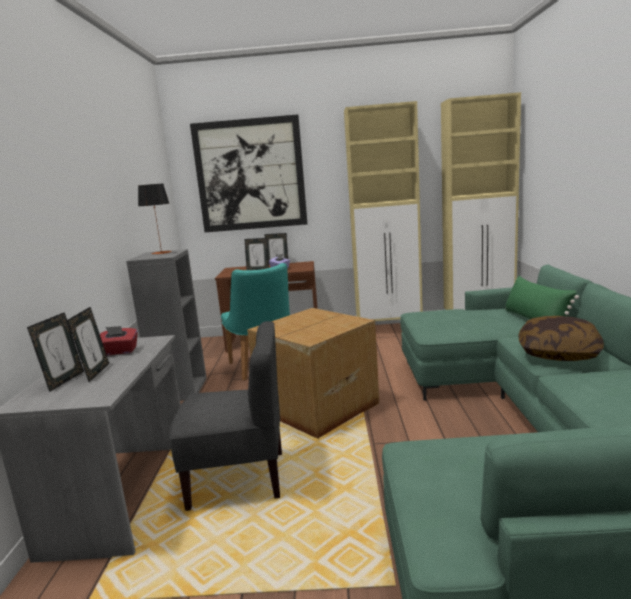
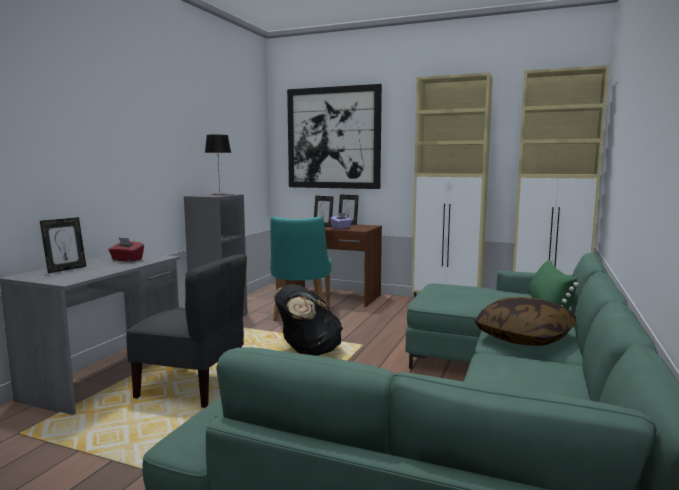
camera: 20 degrees right, 5 degrees down
(95, 372) = (91, 268): picture frame -> none
(316, 407) = (308, 352): cardboard box -> black backpack

